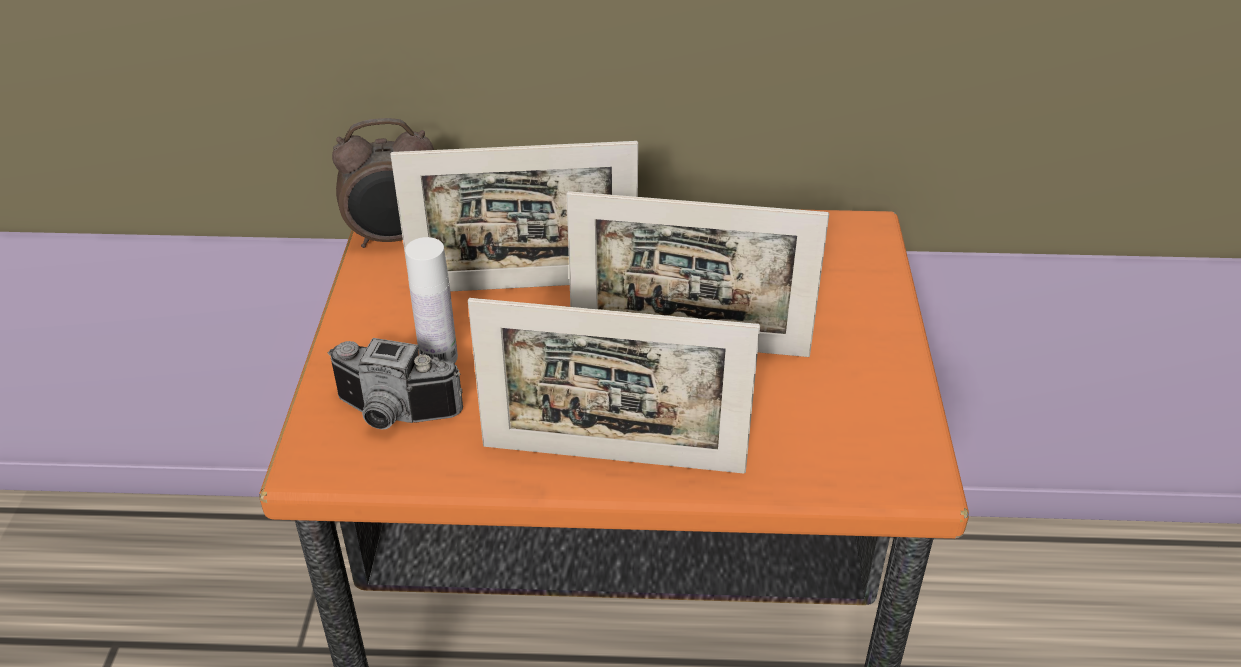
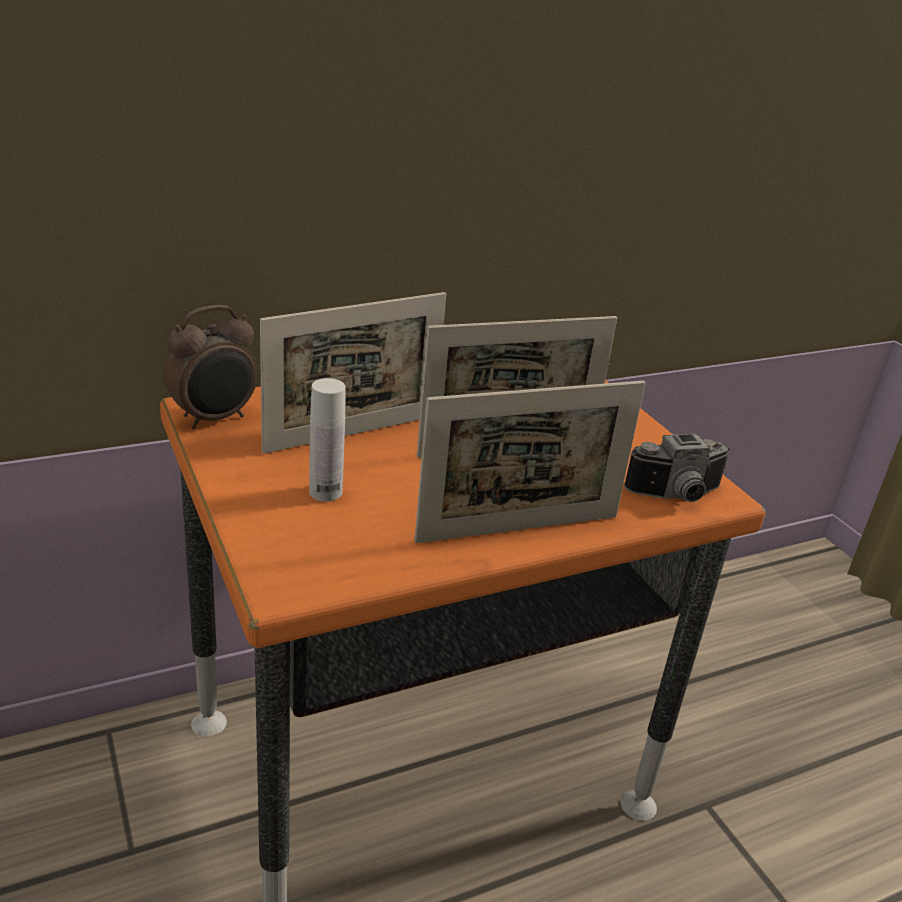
camera: 30 degrees left, 10 degrees down
(392, 416) = (322, 539): camera -> camera (678, 496)

